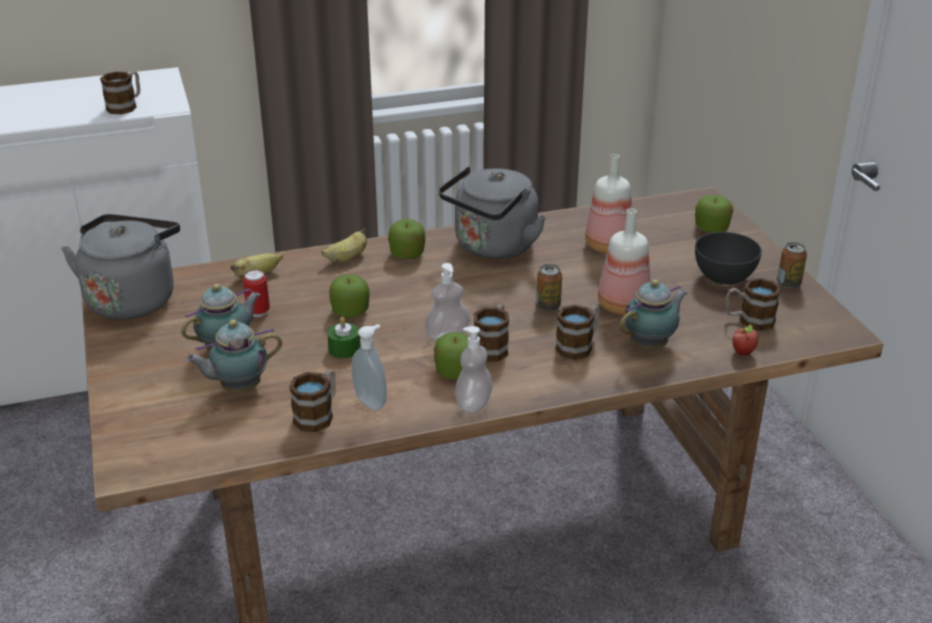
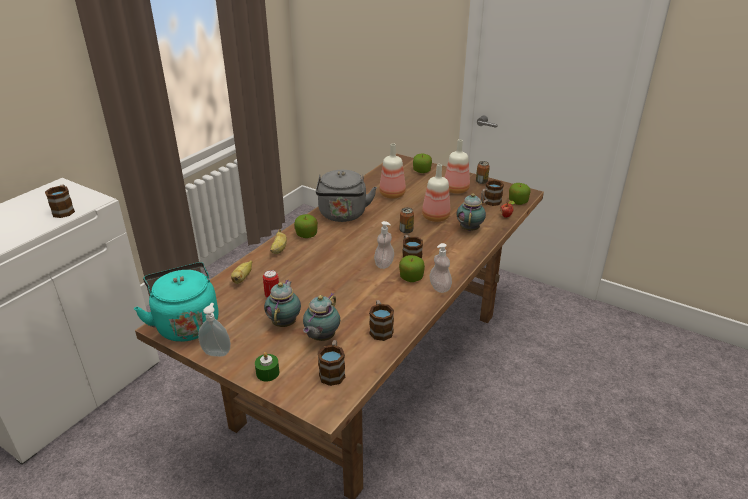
camera: 40 degrees left, 0 degrees up
(132, 299) = (186, 324): grey kettle -> turquoise kettle
(344, 349) = (345, 292): green candle -> green candle (267, 373)
(350, 311) = (320, 274): apple -> apple (518, 201)
(372, 401) = (395, 309): soap dispenser -> soap dispenser (217, 352)
(579, 345) = (443, 242): mug -> mug (333, 371)
(724, 277) = (456, 189): grey bowl -> bottle

